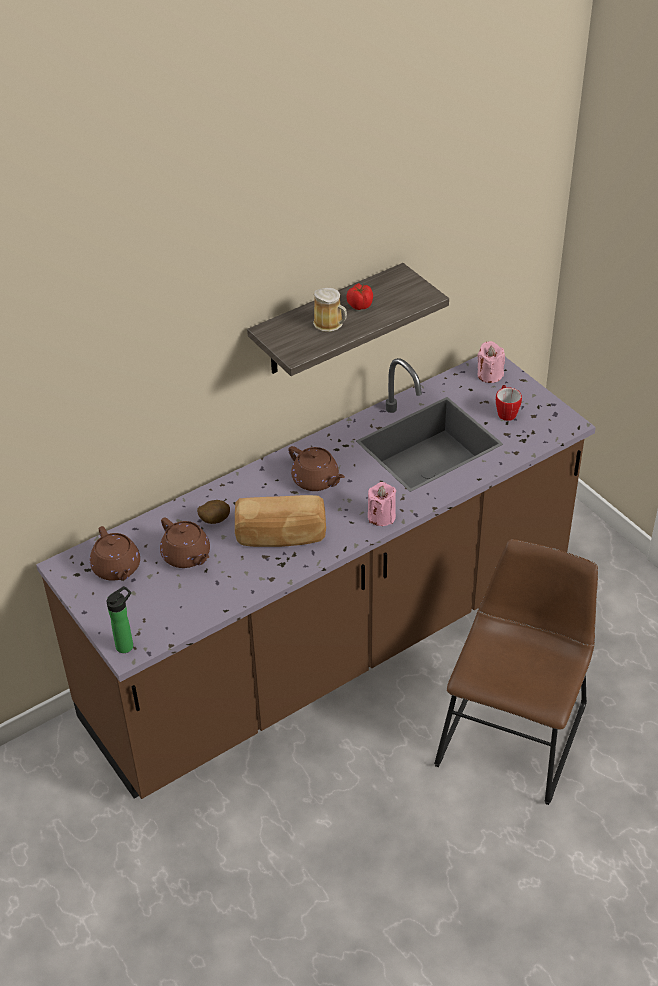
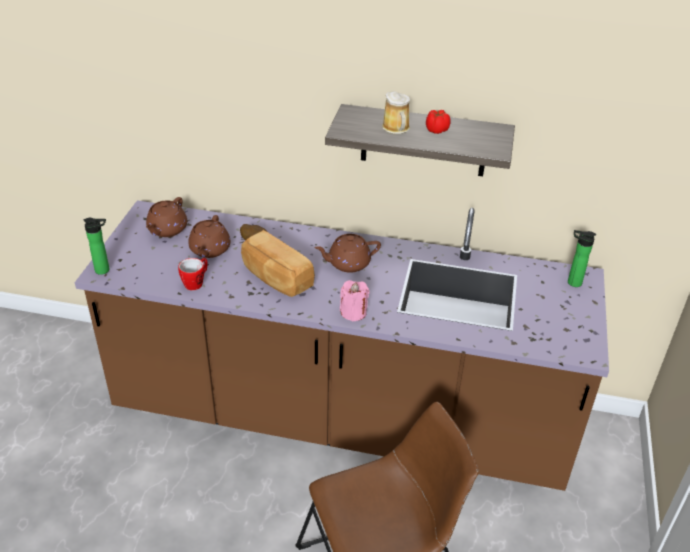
camera: 45 degrees right, 5 degrees down
(316, 480) = (348, 263): brown teapot -> brown teapot turned 75 degrees clockwise
(489, 375) = (572, 282): pink candle -> bottle
(506, 412) = (547, 312): mug -> mug (196, 282)

